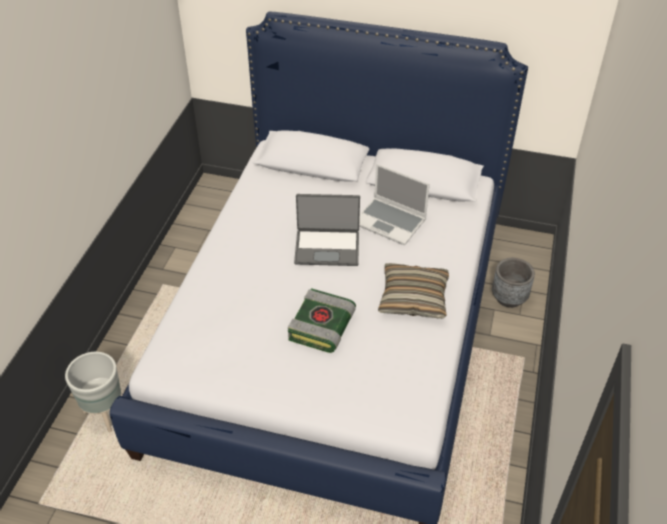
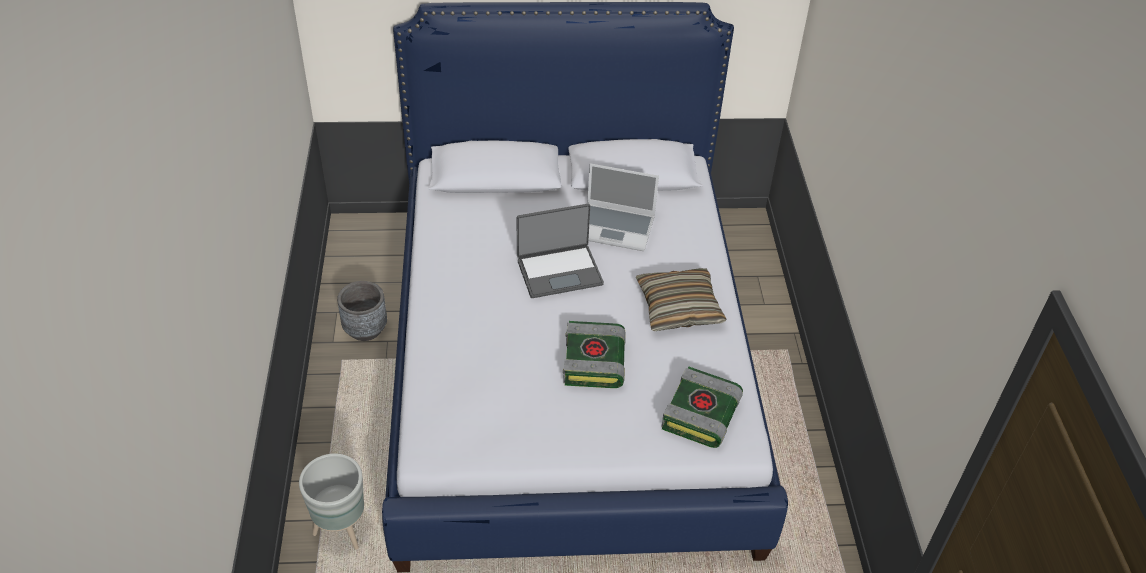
camera: 20 degrees left, 0 degrees up
(391, 393) = (701, 415): none -> book
(509, 298) = (746, 288): grey planter -> grey planter (365, 330)

